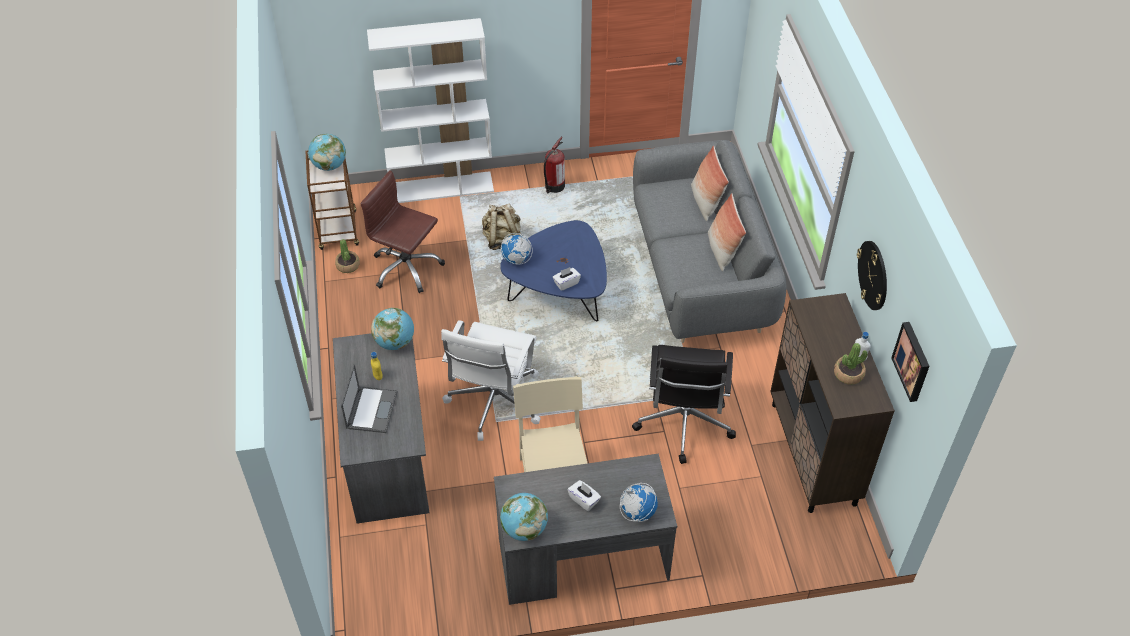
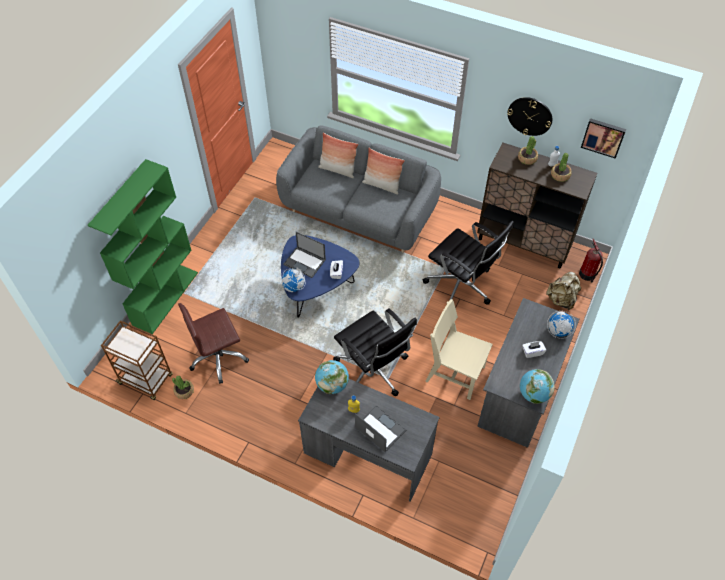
camera: 55 degrees left, 5 degrees up
(329, 166) = (124, 340): globe -> none
(442, 187) = (165, 298): white bookcase -> green bookcase
(494, 403) = (373, 371): white office chair -> black office chair
(502, 240) = (243, 292): beige backpack -> beige backpack (561, 299)
(554, 187) = (225, 240): fire extinguisher -> fire extinguisher (587, 275)
(556, 250) = (305, 262): none -> laptop
(842, 329) = (527, 158): none -> potted plant

